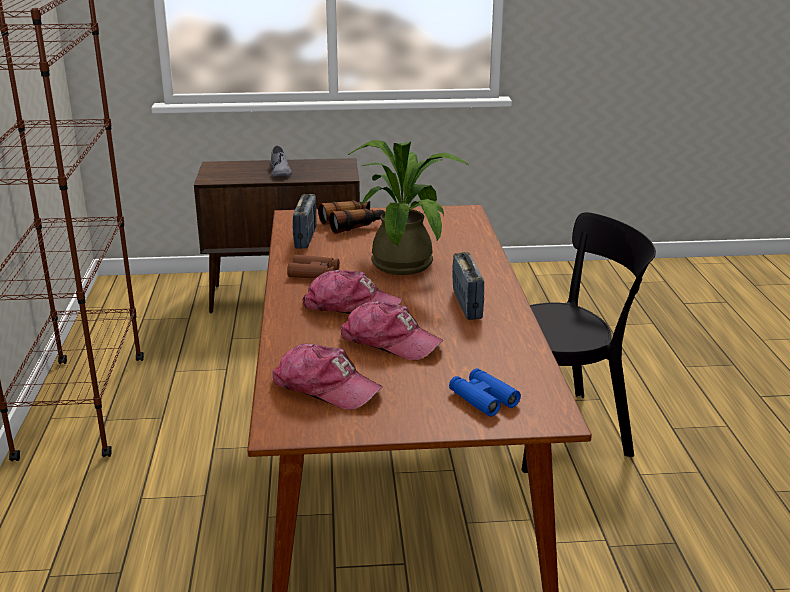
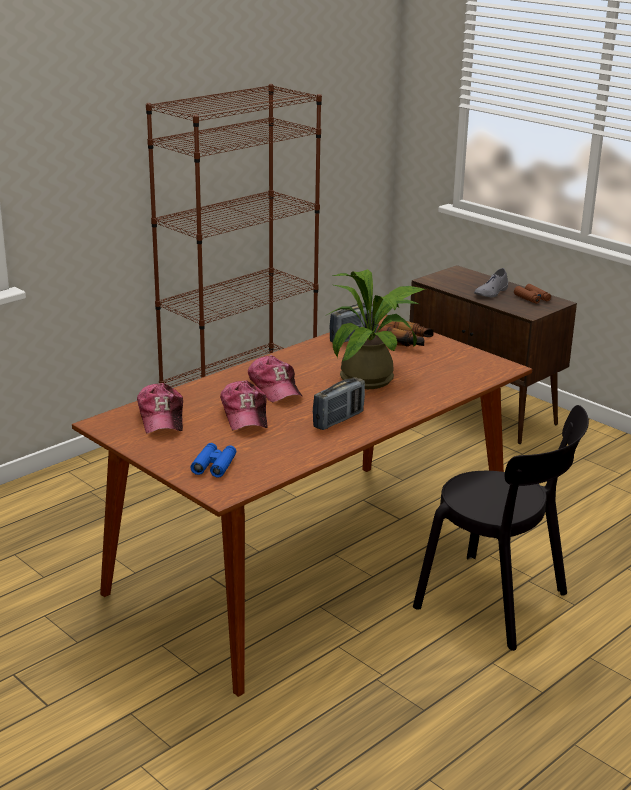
camera: 50 degrees right, 0 degrees up
(314, 273) = (304, 361): brown binoculars -> brown binoculars (532, 298)

